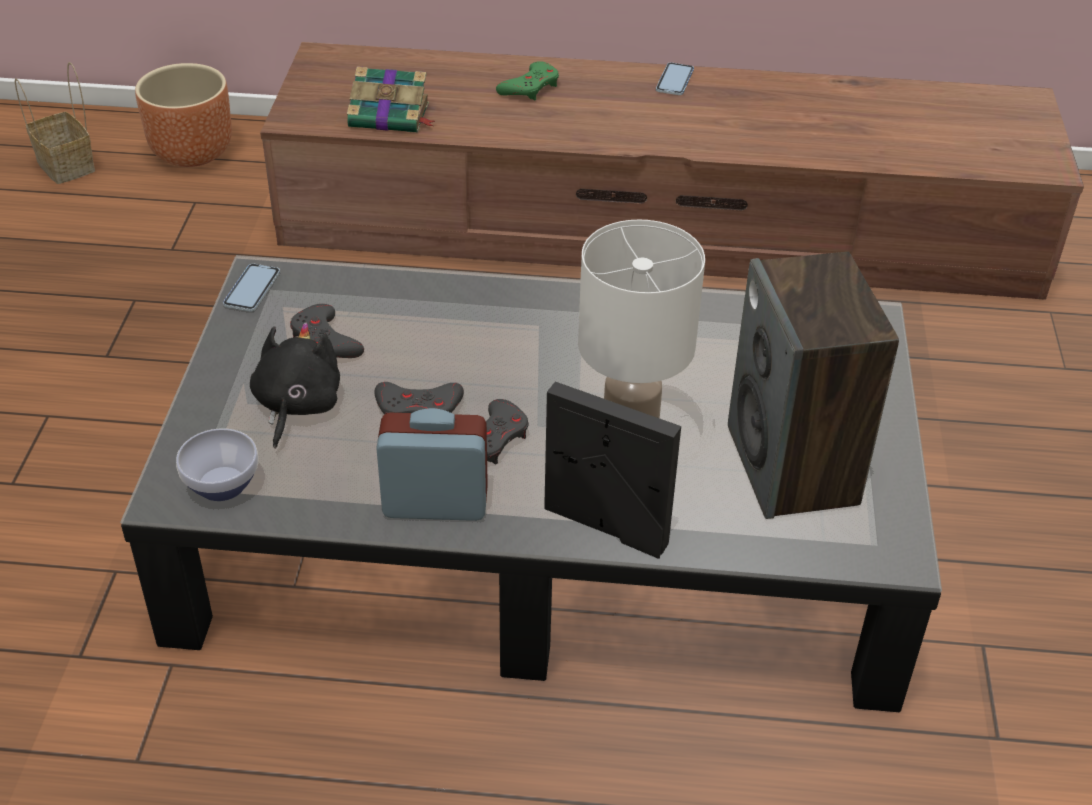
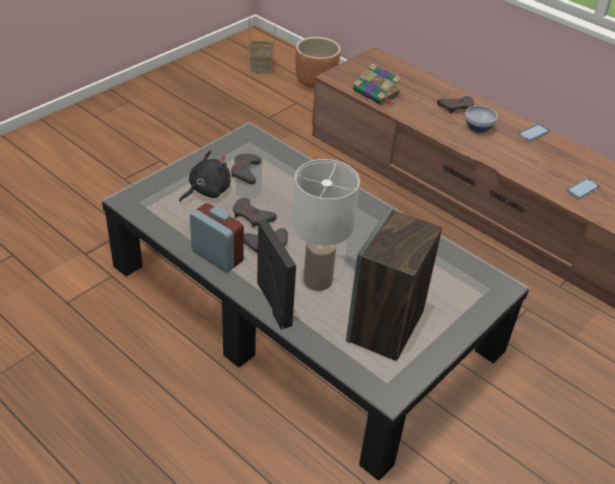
camera: 35 degrees right, 0 degrees up
(224, 483) = (150, 205): bowl -> bowl (479, 127)
(252, 289) = (240, 137): phone -> phone (582, 189)
(530, 87) = (456, 107): green game controller -> grey game controller

